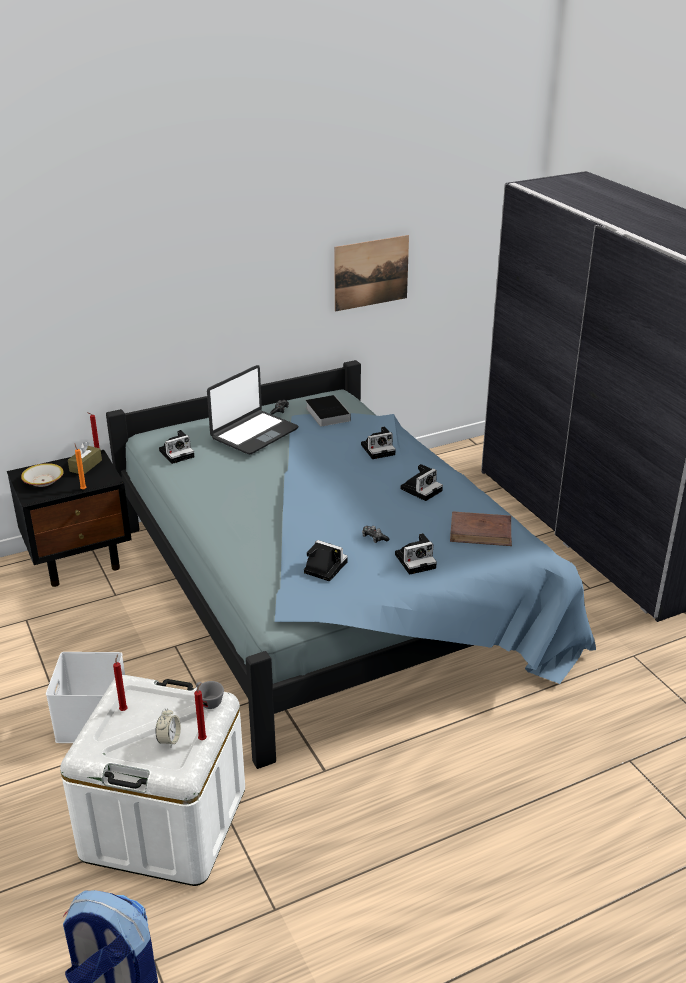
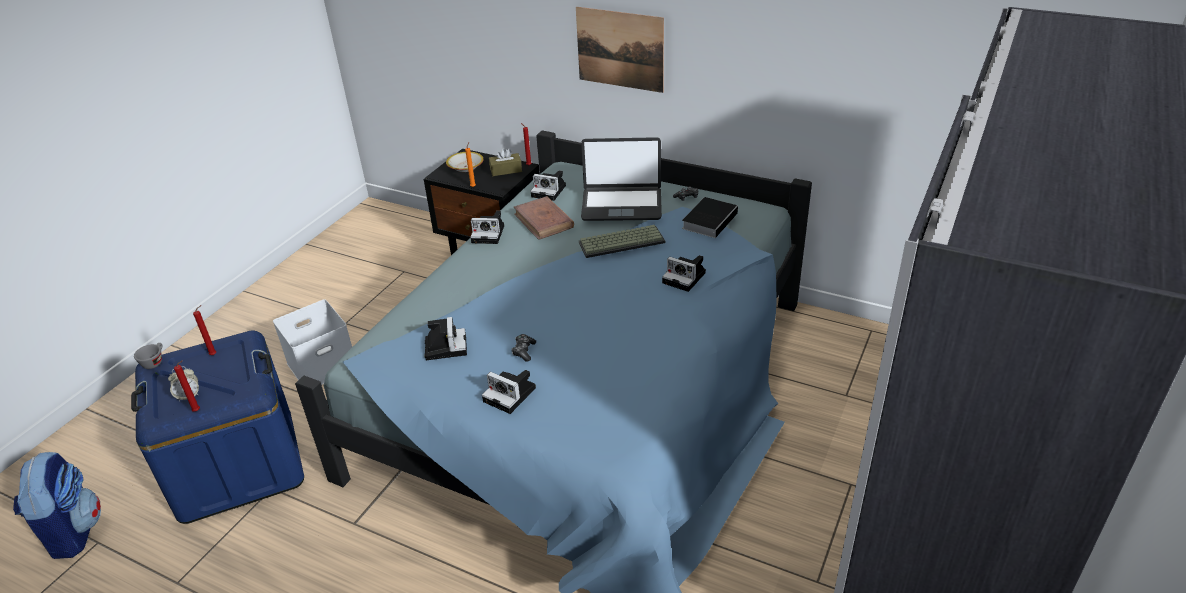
camera: 55 degrees right, 5 degrees up
(164, 822) = (238, 465): white storage box -> blue storage box
(208, 701) = (246, 388): grey cup -> grey cup (154, 361)
(301, 452) = (622, 242): none -> keyboard
(371, 273) = (849, 83): picture -> picture (620, 49)
(421, 489) = (644, 337): camera -> camera (489, 234)
(481, 532) = (609, 413): brown book -> brown book (544, 221)

